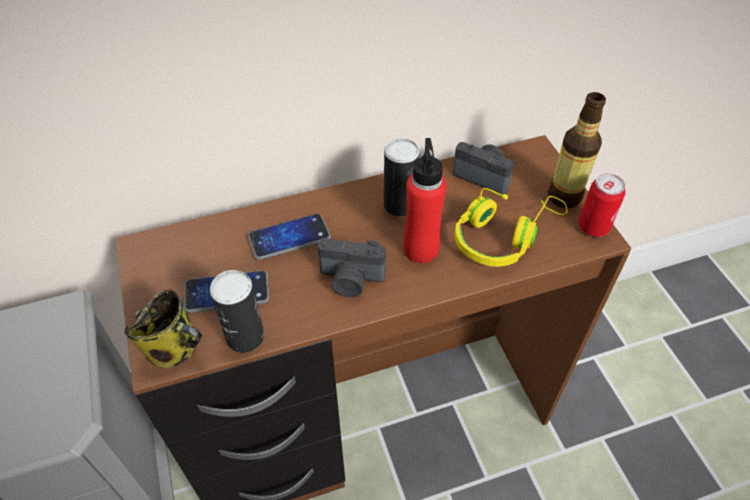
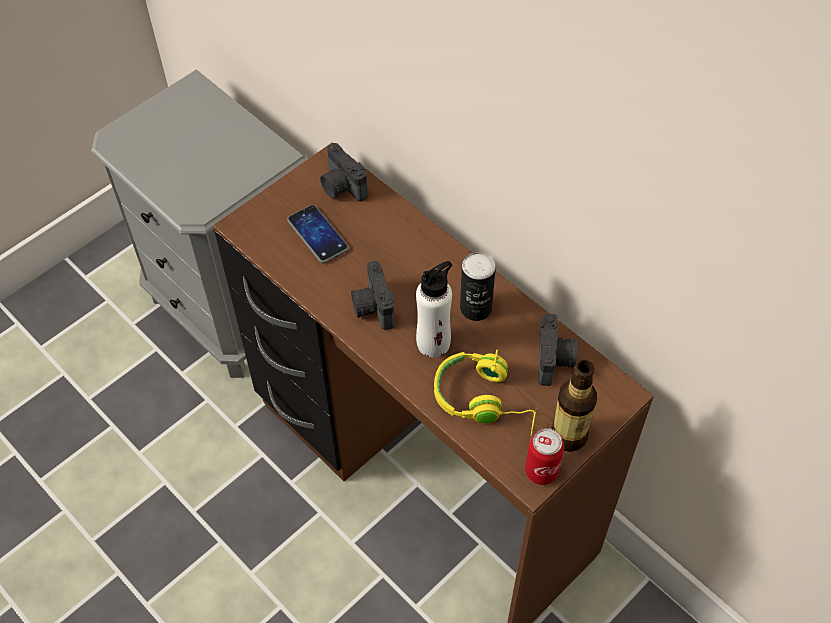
camera: 65 degrees right, 5 degrees up
(175, 349) = (255, 230): mug -> none
(181, 250) = (341, 187): none -> camera
(245, 337) = (285, 265): can -> none
(289, 237) = (393, 247): phone -> none
(421, 249) = (433, 343): red bottle -> white bottle

